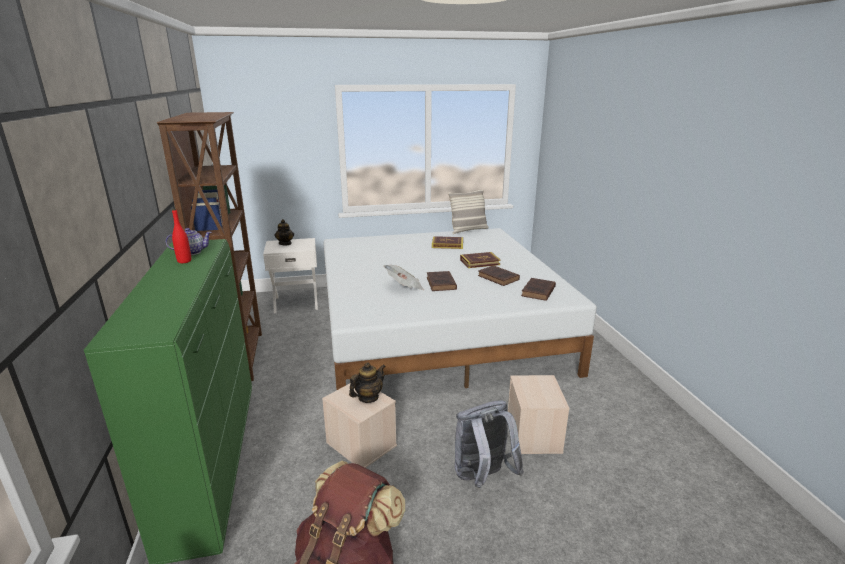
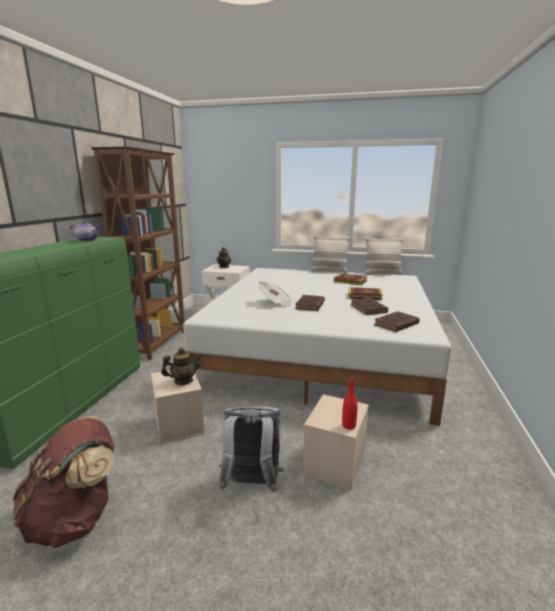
camera: 25 degrees right, 5 degrees down
(184, 261) = (71, 243): red bottle -> red bottle (348, 426)
(412, 233) = (329, 271): none -> pillow

